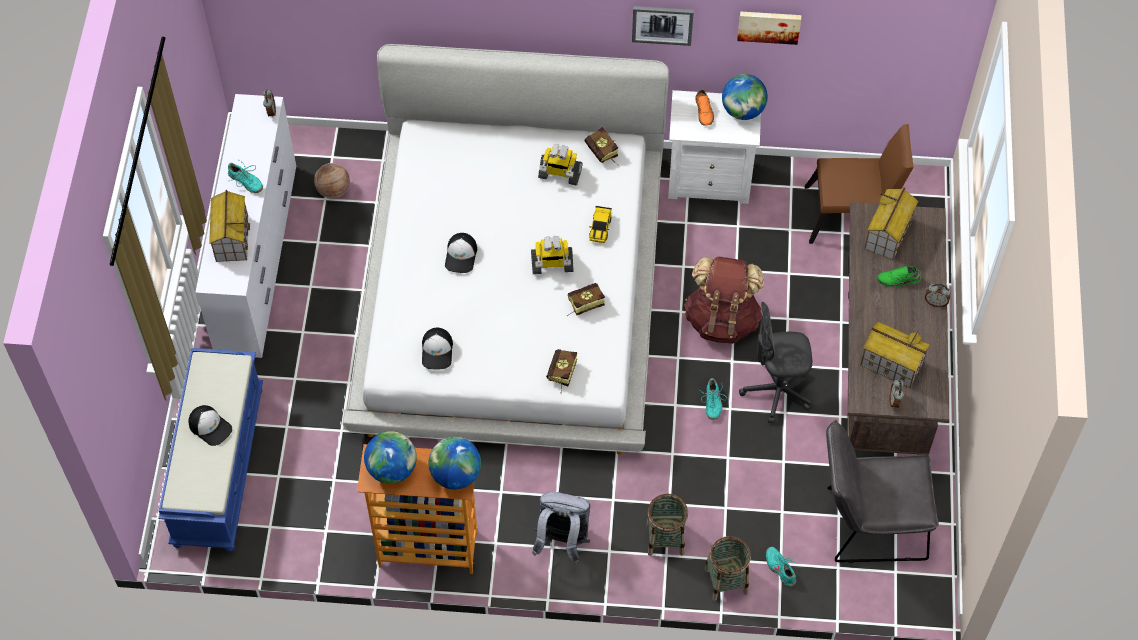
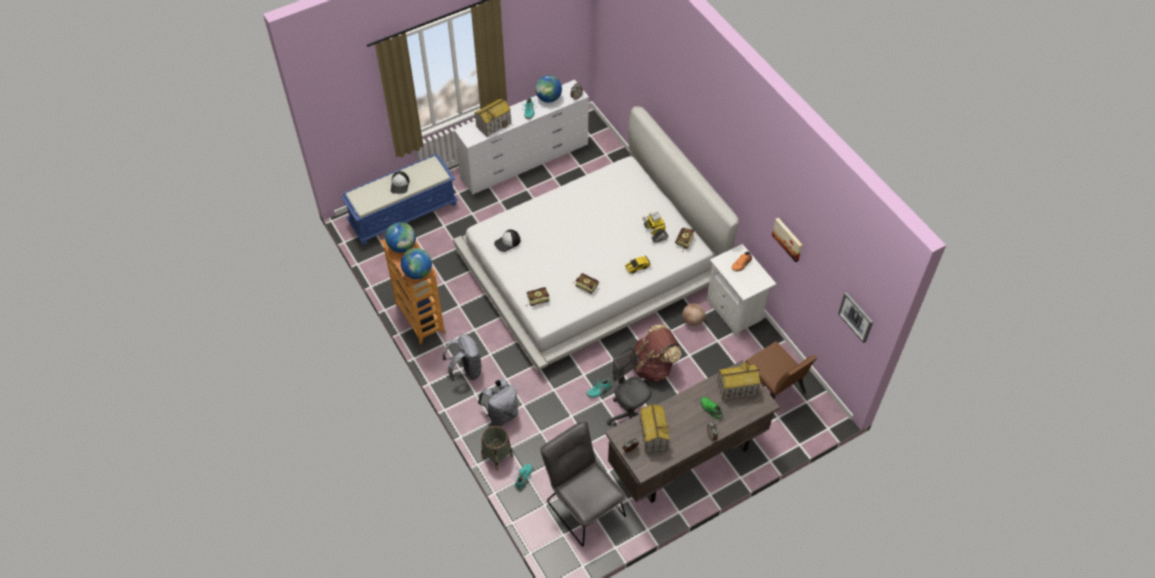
camera: 55 degrees right, 5 degrees down
(333, 190) = (587, 166): basketball -> basketball (692, 321)
(461, 255) = (570, 221): cap -> none
(551, 264) = (597, 259): toy robot -> none
(662, 24) = (746, 196): picture -> picture (856, 317)
(665, 538) = (501, 414): basket -> grey backpack
(743, 110) = (758, 280): globe -> globe (548, 98)

